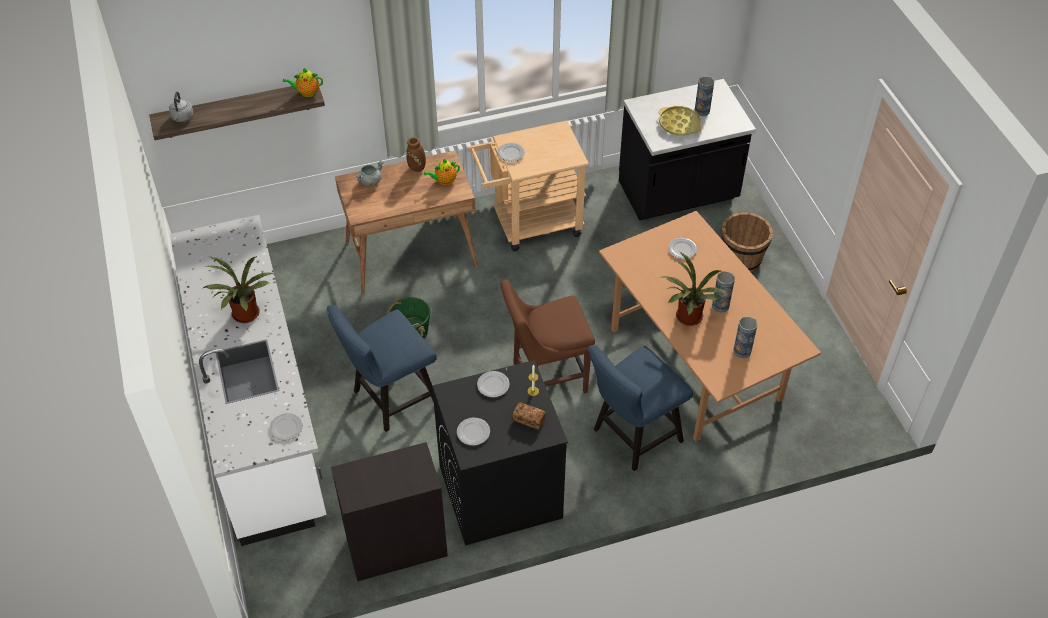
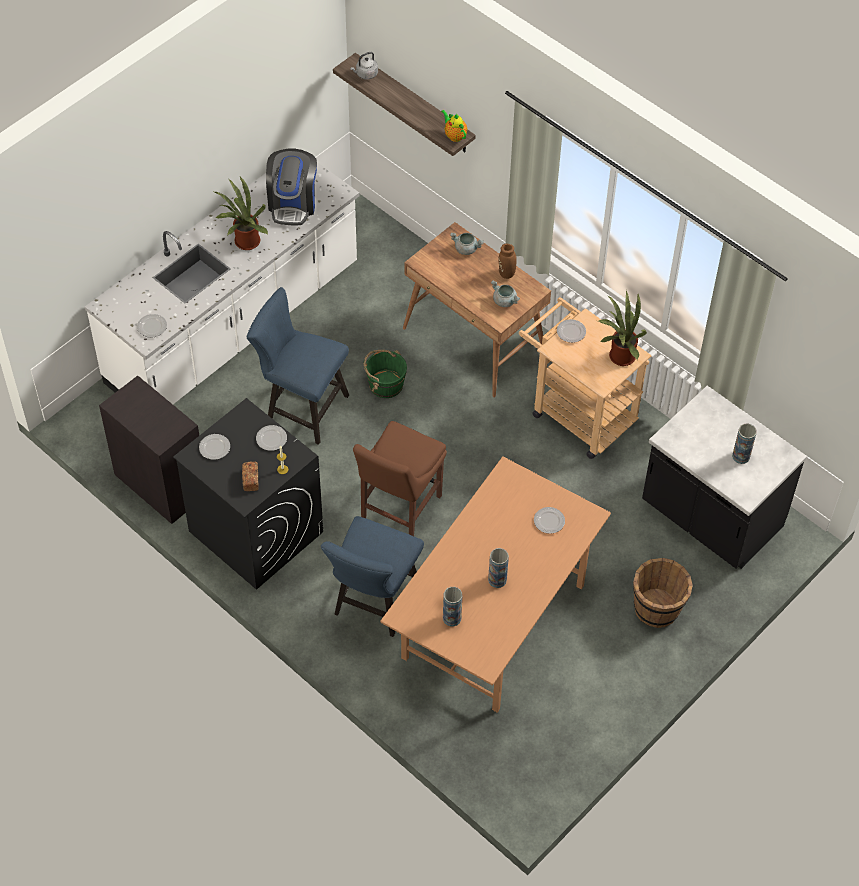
camera: 60 degrees right, 5 degrees up
(230, 263) = (293, 203): none -> coffee machine
(444, 181) = (505, 301): teapot -> grey cooking pot
(545, 378) = (398, 509): brown chair -> brown chair turned 105 degrees counterclockwise
(632, 437) = (374, 605): blue chair -> blue chair turned 90 degrees counterclockwise
(679, 124) = (706, 445): yellow tray -> none
(687, 318) = (463, 559): potted plant -> potted plant (619, 356)

